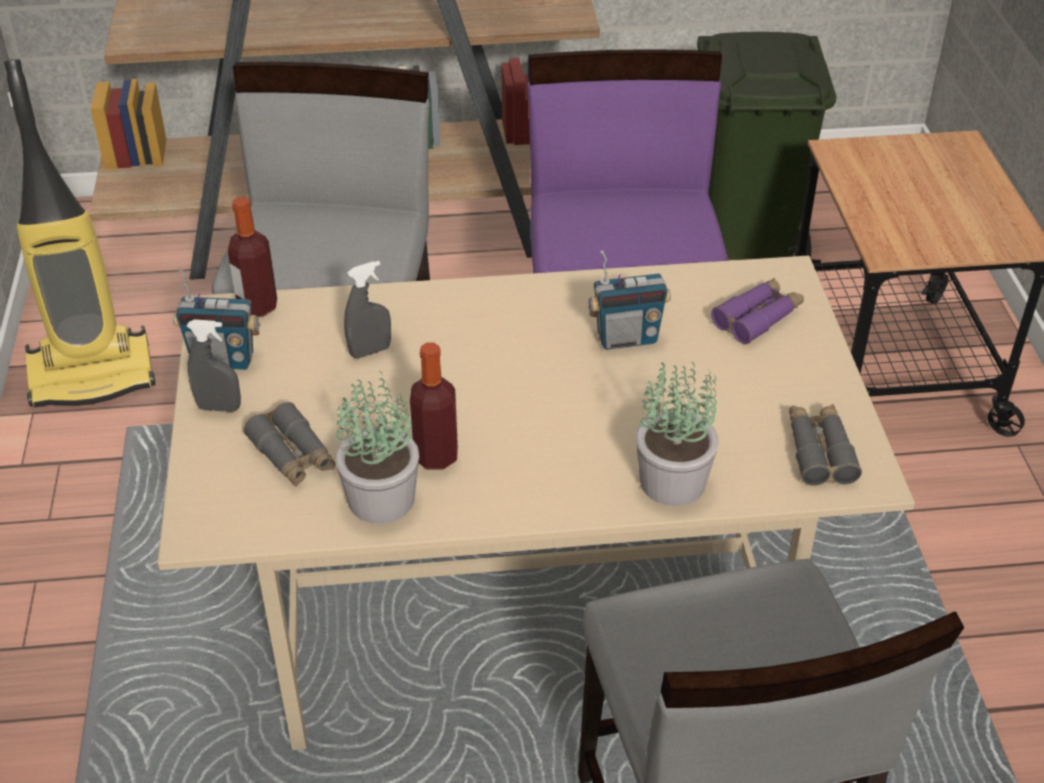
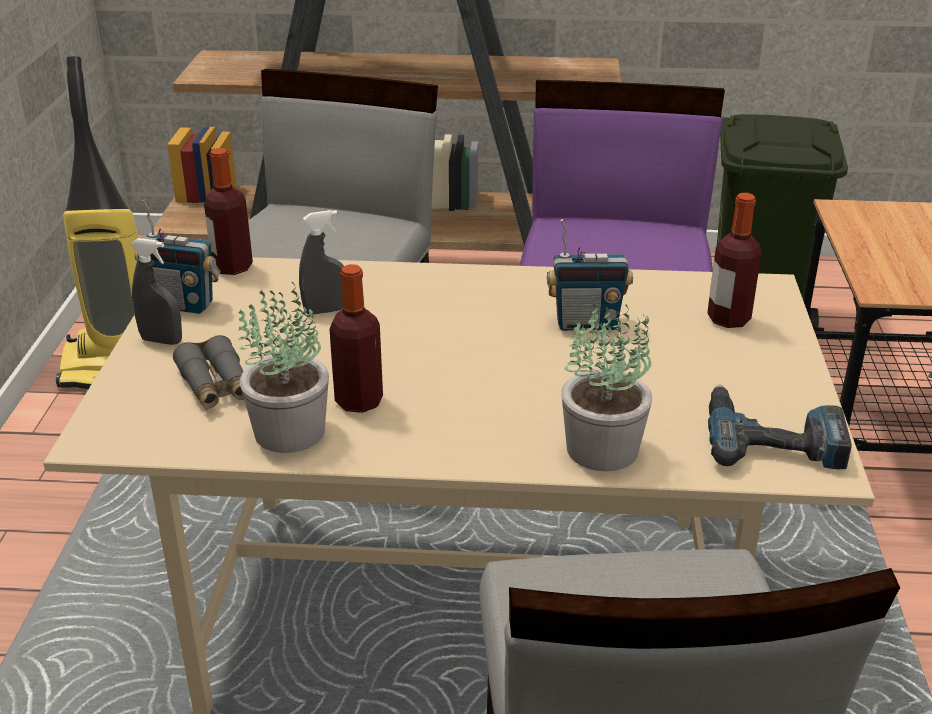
camera: 10 degrees right, 10 degrees down
(758, 318) = (728, 319): purple binoculars -> bottle
(819, 451) = (772, 438): grey binoculars -> power drill

